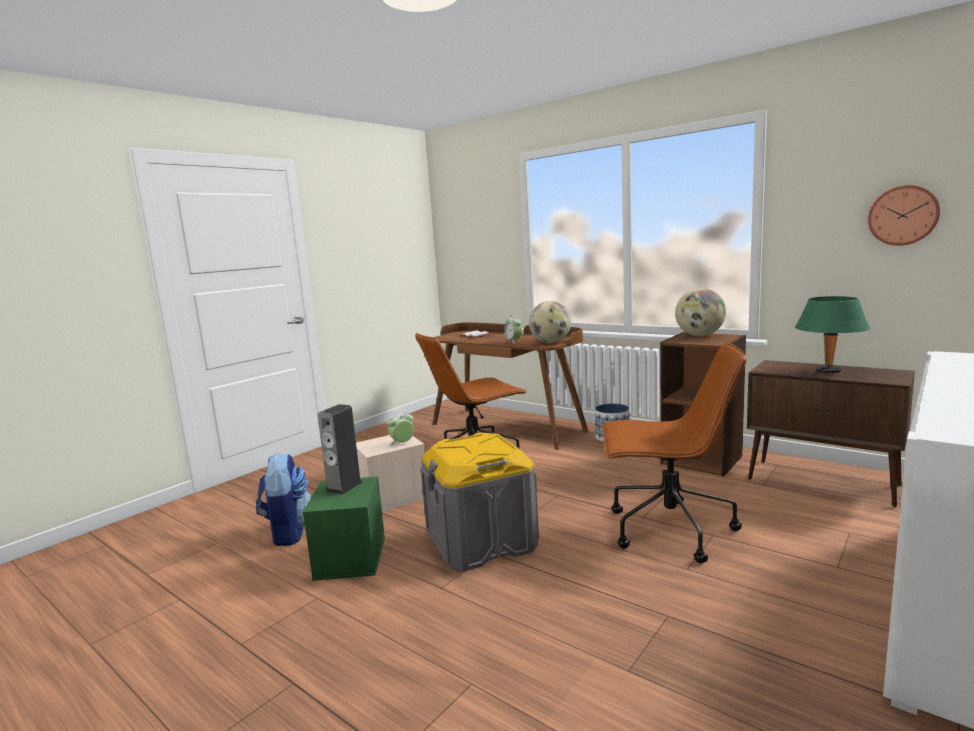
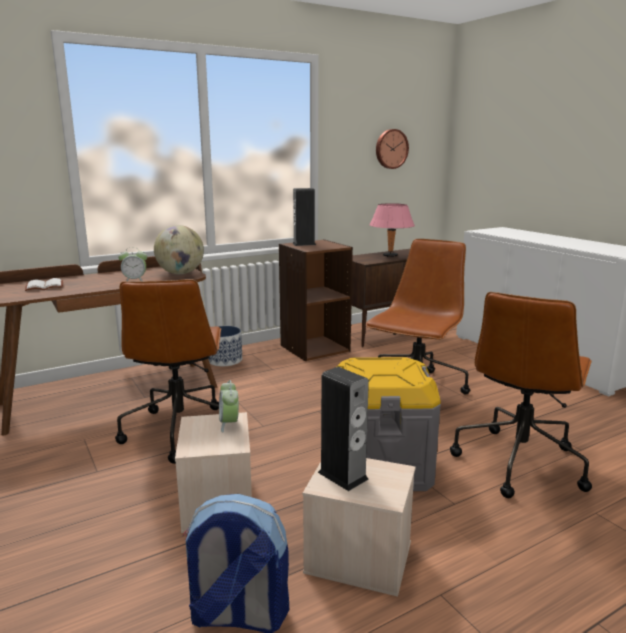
camera: 70 degrees left, 5 degrees up
(350, 557) = (357, 558): green storage box -> beige storage box
(550, 619) = (519, 462): none -> brown office chair
(699, 335) = (304, 244): globe -> speaker
(828, 371) = (390, 256): green table lamp -> pink table lamp

